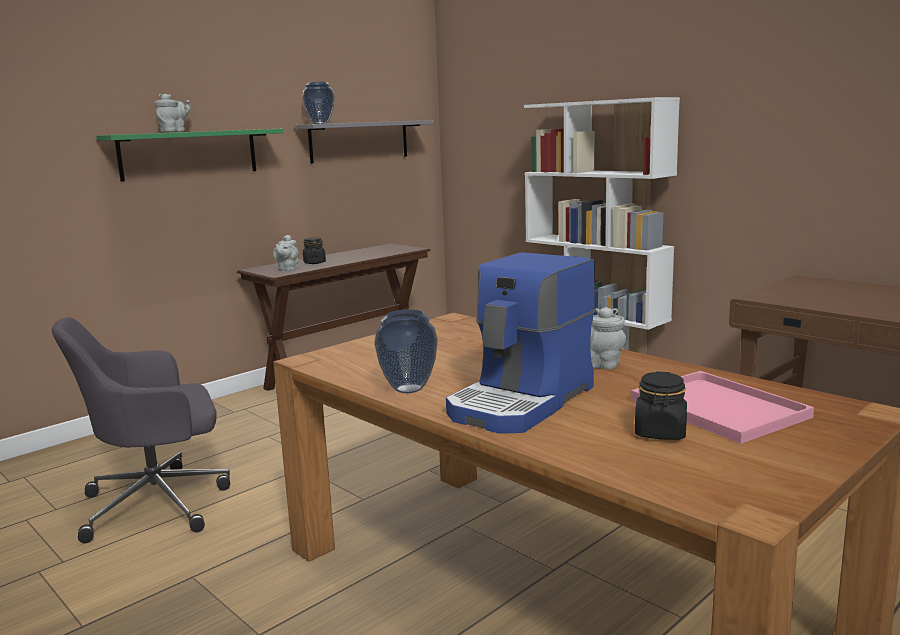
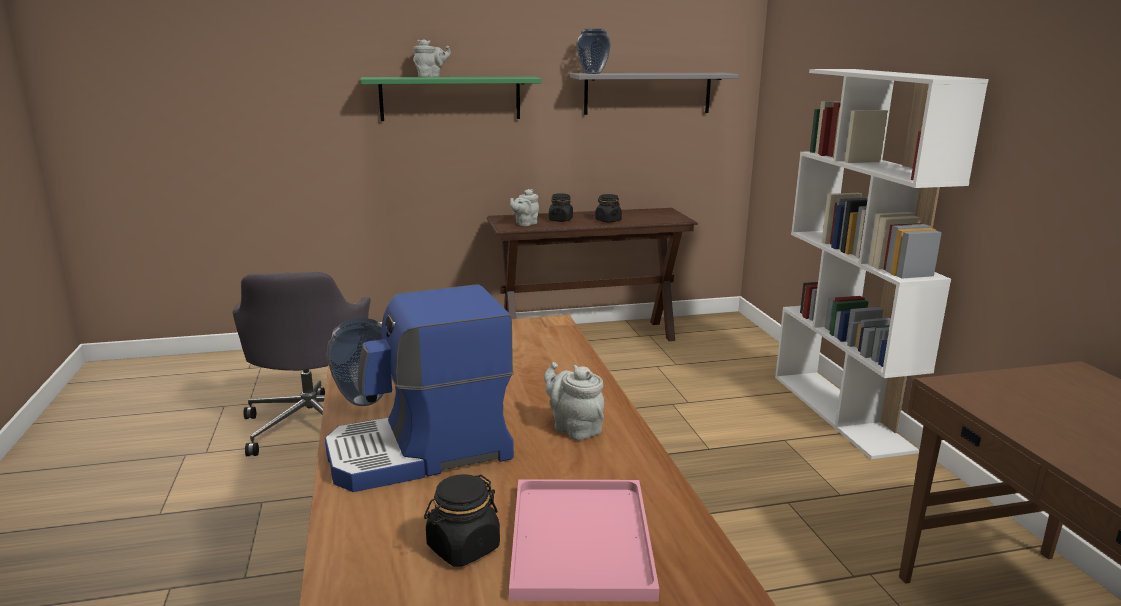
camera: 30 degrees right, 5 degrees up
(159, 503) = (313, 423): grey office chair -> grey office chair turned 105 degrees counterclockwise
(357, 257) = (608, 220): none -> black jar

